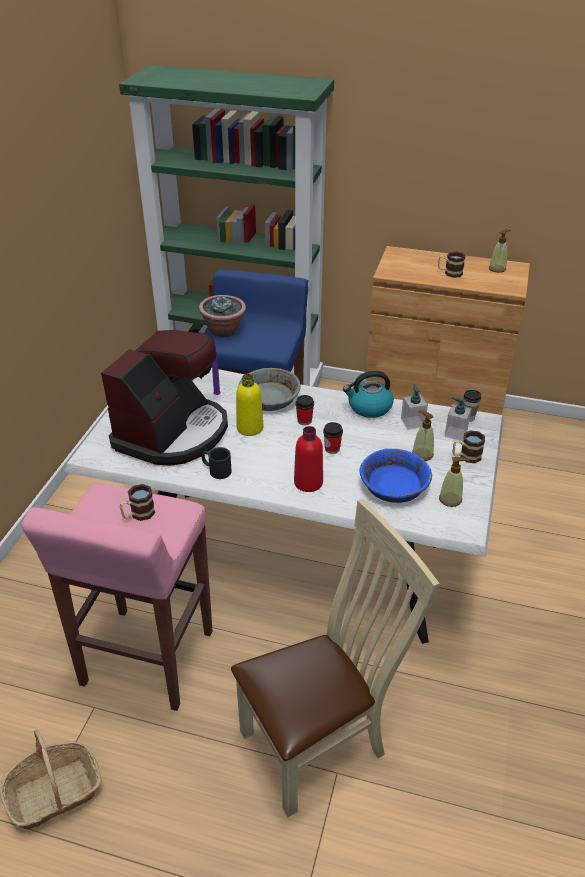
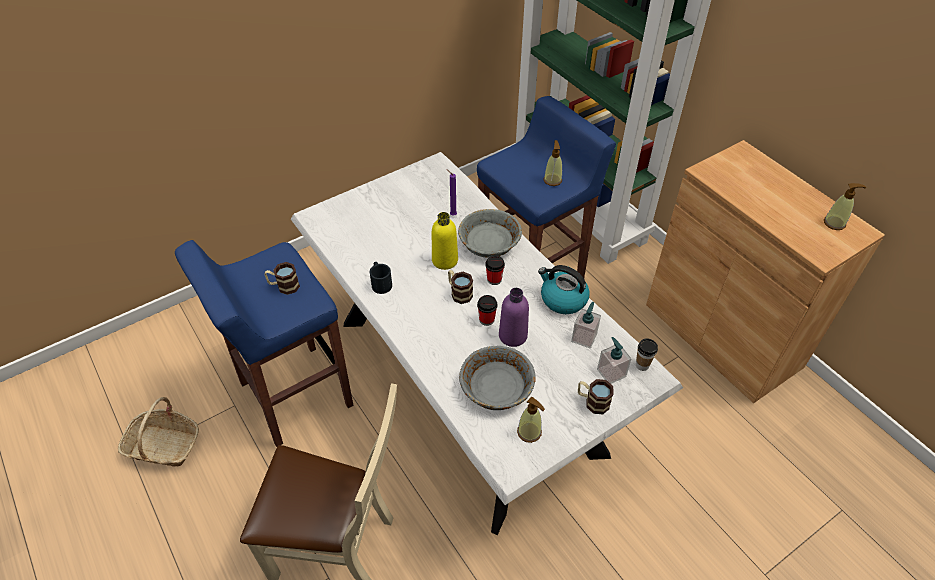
camera: 40 degrees right, 10 degrees up
(146, 659) = (294, 395): pink stool -> blue stool
(173, 433) = (386, 231): coffee machine -> none
(224, 331) = (517, 157): potted plant -> none
(308, 483) = (433, 338): red bottle -> none
(364, 448) = (513, 336): none -> purple bottle
(394, 486) = (496, 387): blue bowl -> grey bowl
(422, 454) = (556, 373): soap dispenser -> soap dispenser (552, 180)
(449, 273) = (772, 202): mug -> mug (459, 292)

